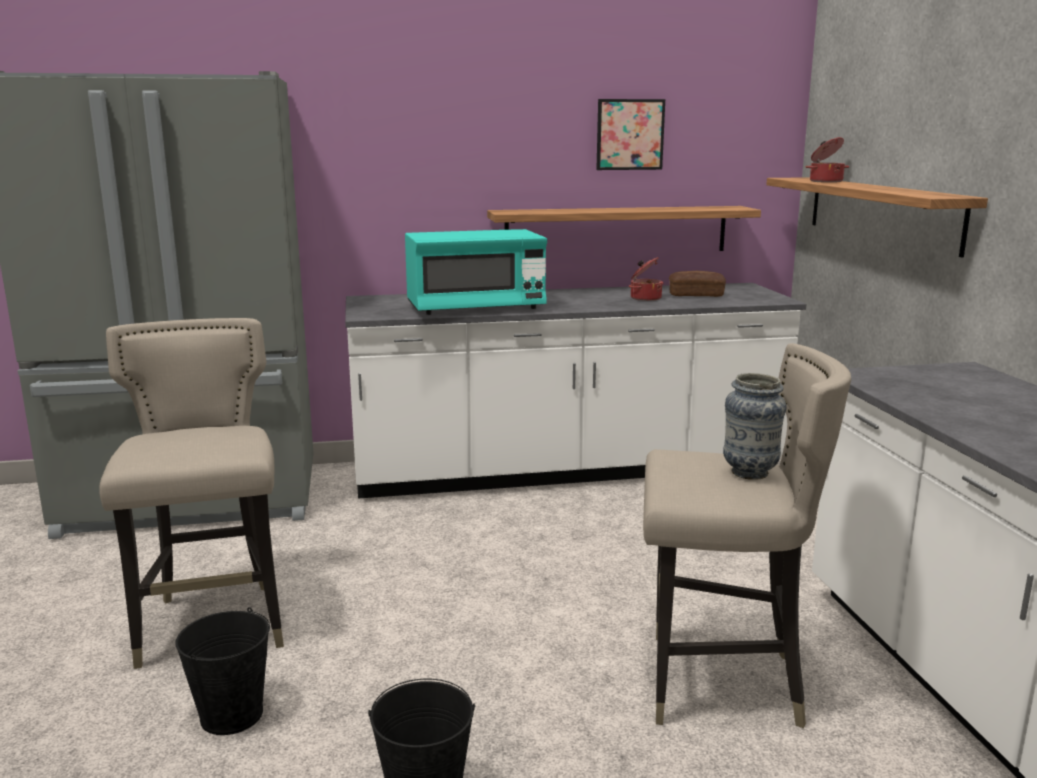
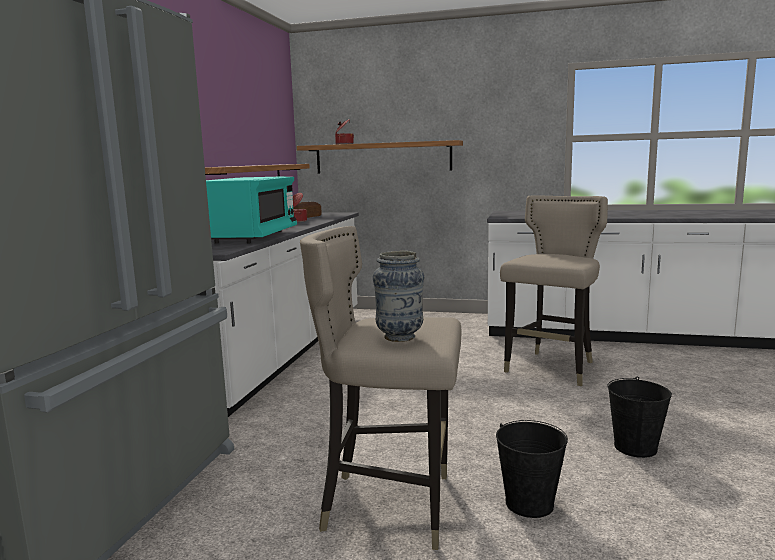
camera: 65 degrees left, 5 degrees down
(630, 134) = (242, 114): picture -> none
(750, 473) = (556, 254): vase -> vase (400, 337)

